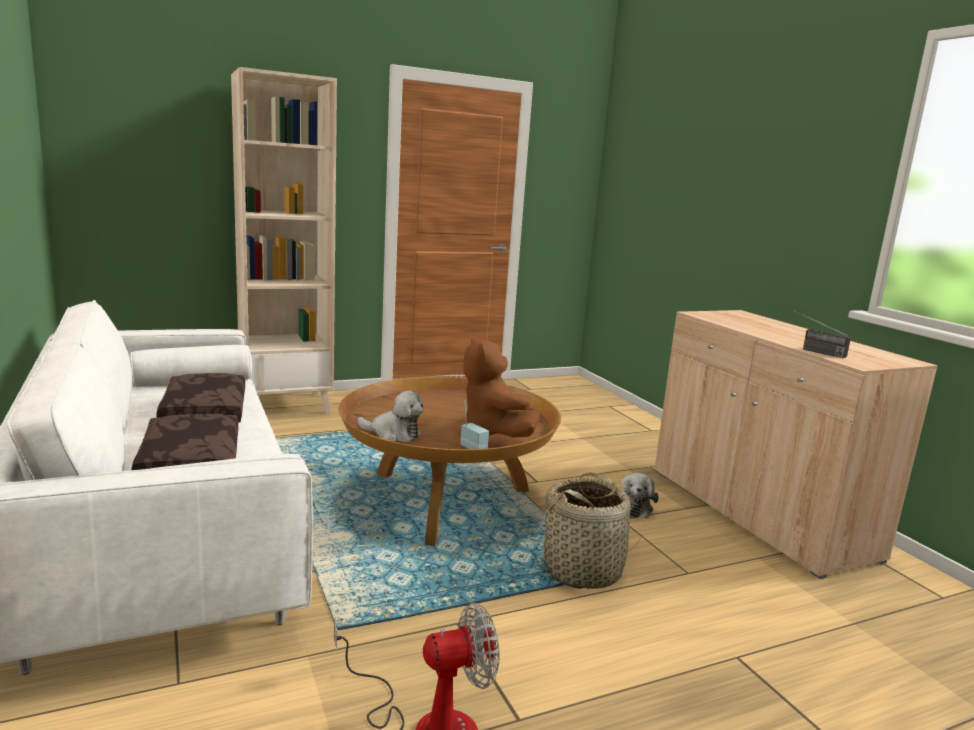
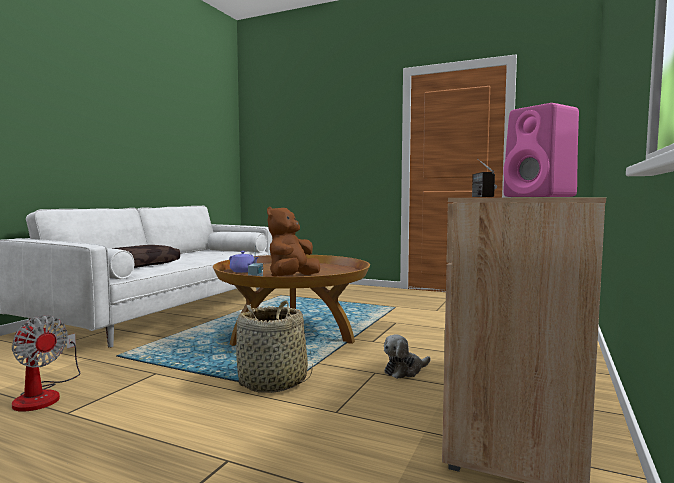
camera: 50 degrees right, 10 degrees down
(203, 412) = (200, 256): brown pillow -> none
(286, 405) = (326, 287): beige bookcase -> none
(393, 434) = (243, 271): plush toy -> purple teapot
(851, 349) = (541, 197): none -> pink speaker

